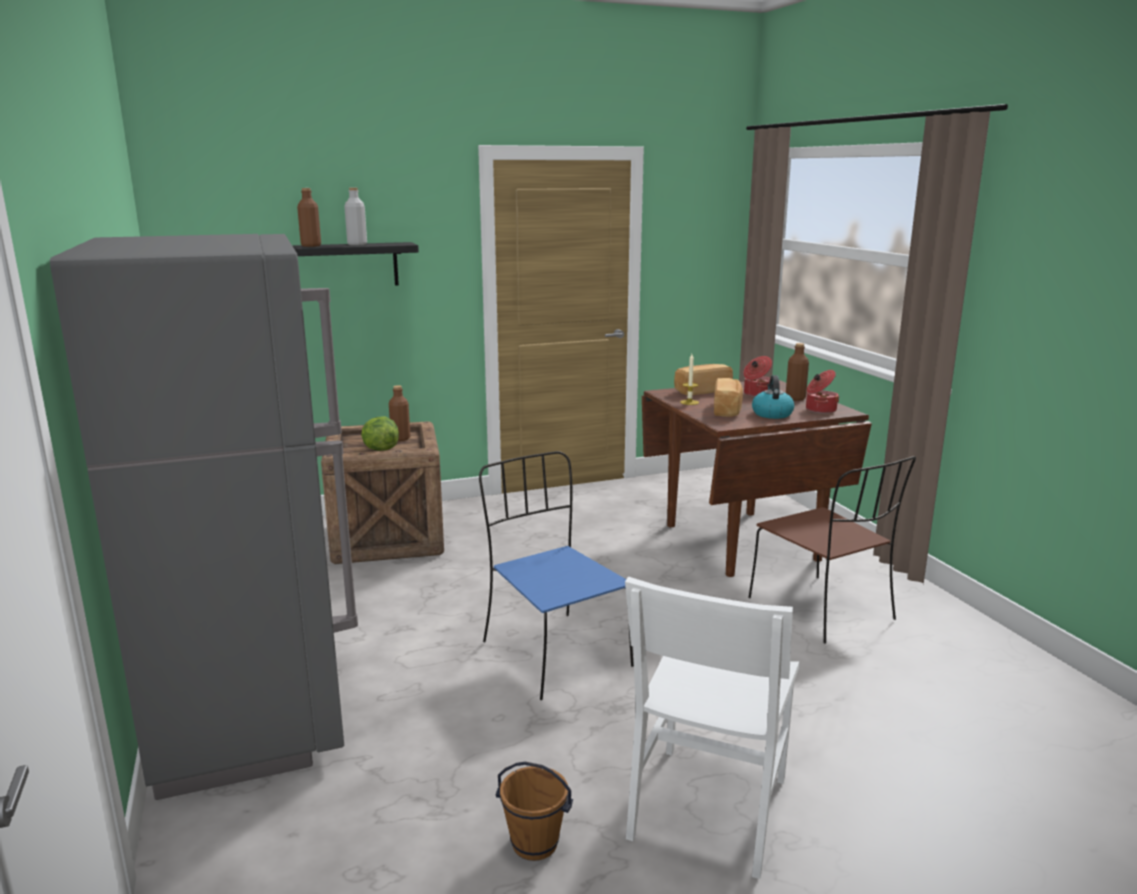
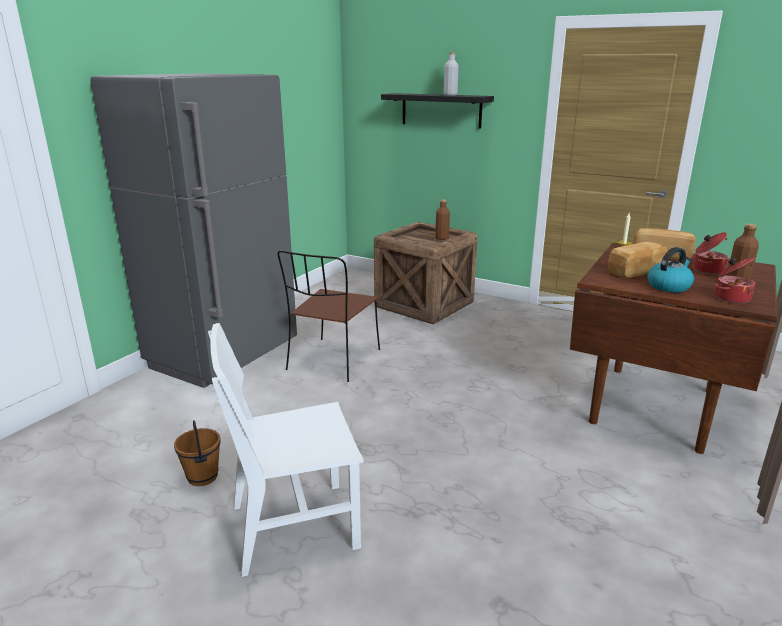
camera: 50 degrees right, 5 degrees up
(311, 246) = (421, 94): brown bottle -> none
(380, 449) = (417, 240): lettuce -> none
(553, 652) = (385, 402): blue chair -> none
(823, 610) = (618, 484): brown chair -> brown chair (333, 361)

